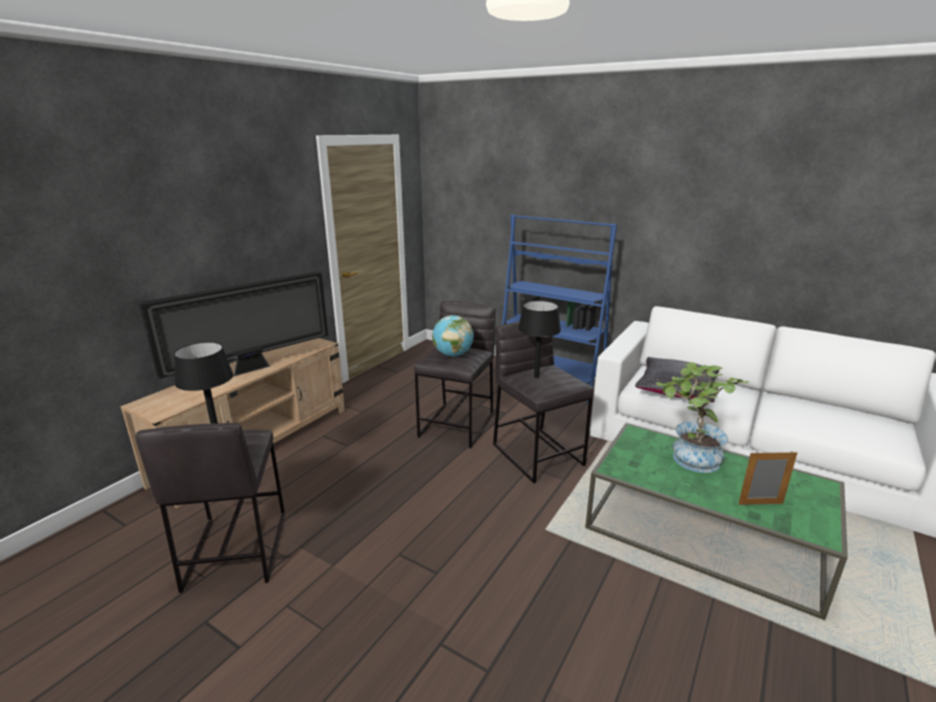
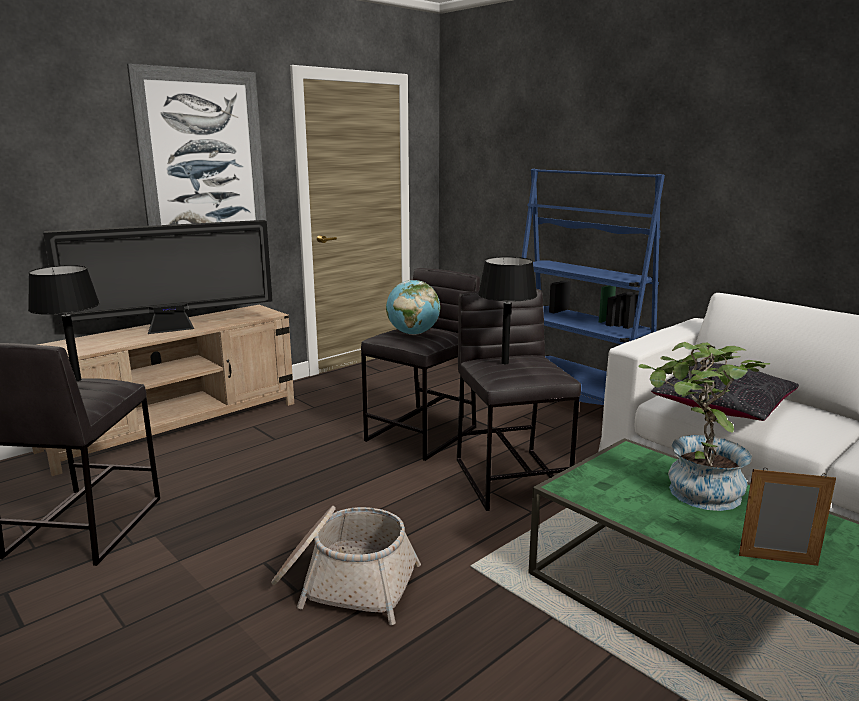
camera: 15 degrees right, 5 degrees down
(257, 226) = (203, 163): none -> picture
(467, 559) = (345, 583): none -> basket

